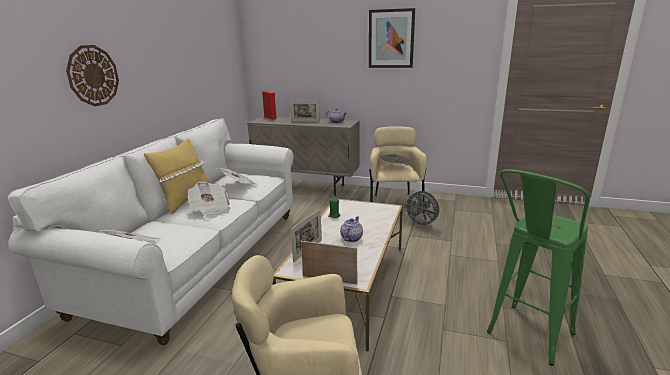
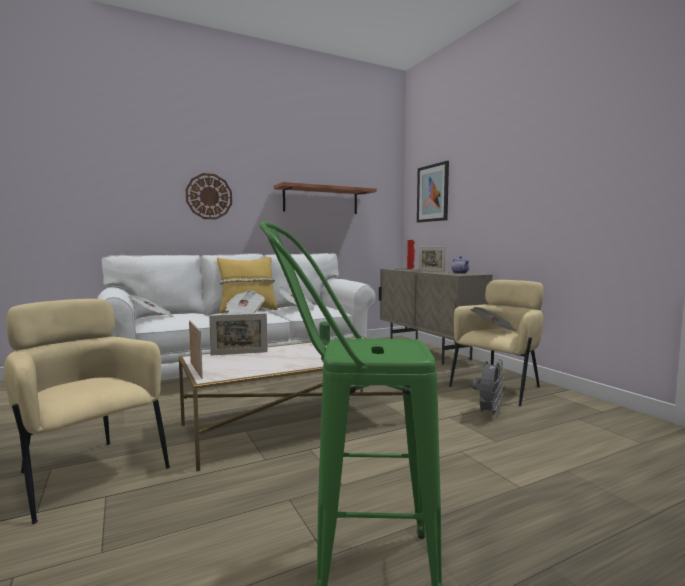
camera: 45 degrees right, 15 degrees down
(191, 61) = (321, 200): none -> shelf
(351, 238) = (290, 358): teapot -> none
(391, 39) = (532, 166): picture -> picture (433, 193)
(421, 225) = (489, 414): grey fan -> grey fan turned 150 degrees counterclockwise

